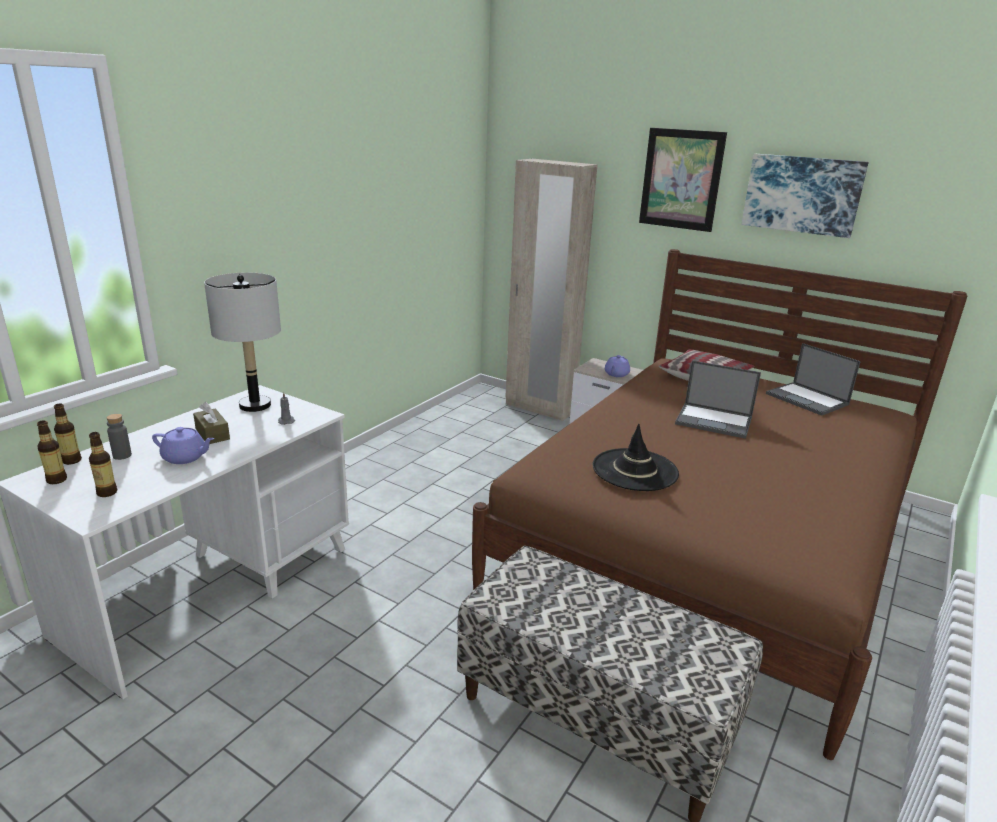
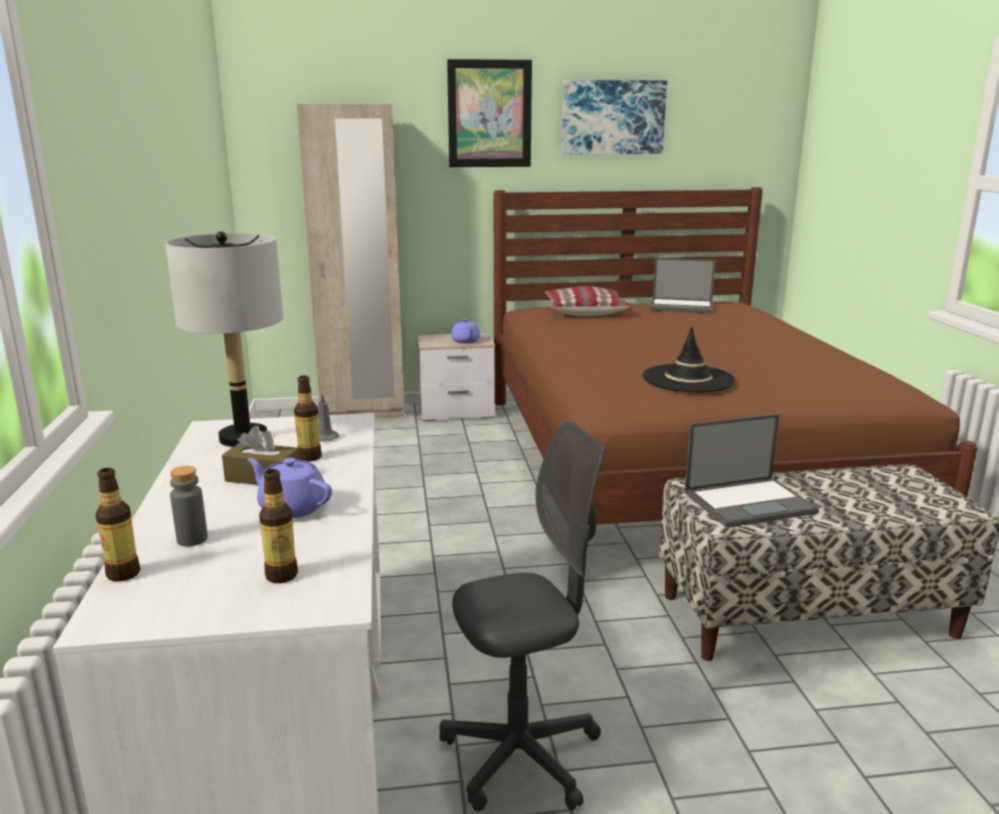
camera: 40 degrees left, 5 degrees down
(56, 480) = (161, 599): bottle -> bottle (309, 457)
(185, 458) = (292, 507): purple teapot -> purple teapot turned 120 degrees counterclockwise
(279, 677) = (521, 757): none -> grey office chair
(715, 421) = (661, 334): laptop -> laptop (750, 502)

